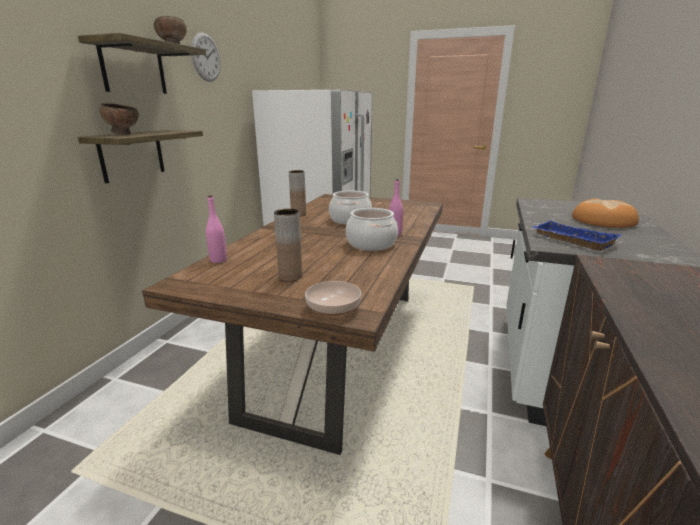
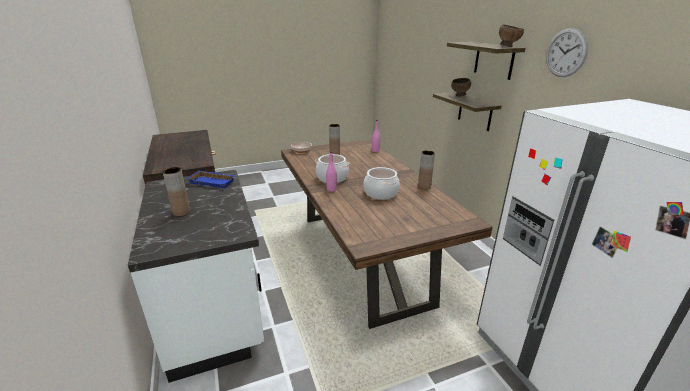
camera: 140 degrees right, 5 degrees up
(603, 220) = (181, 212): bread -> brown vase

